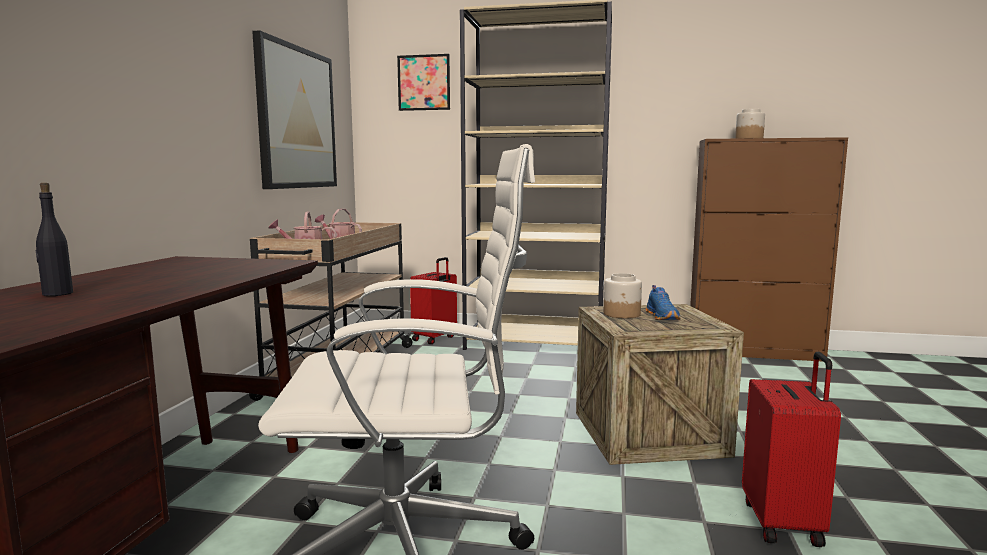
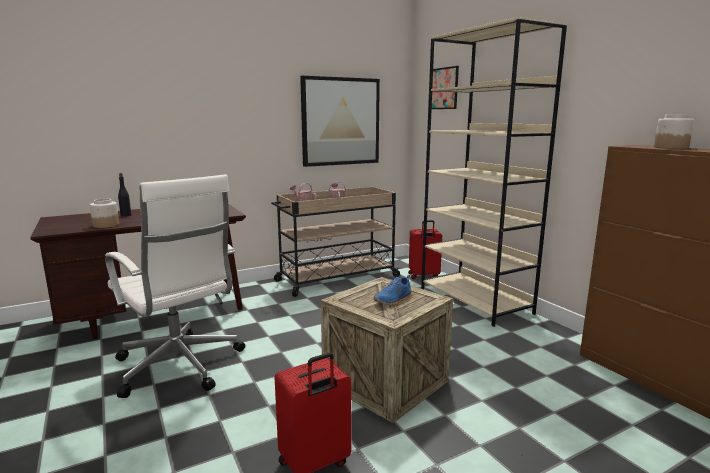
camera: 50 degrees right, 5 degrees up
(622, 314) = (380, 289): jar -> jar (105, 225)

